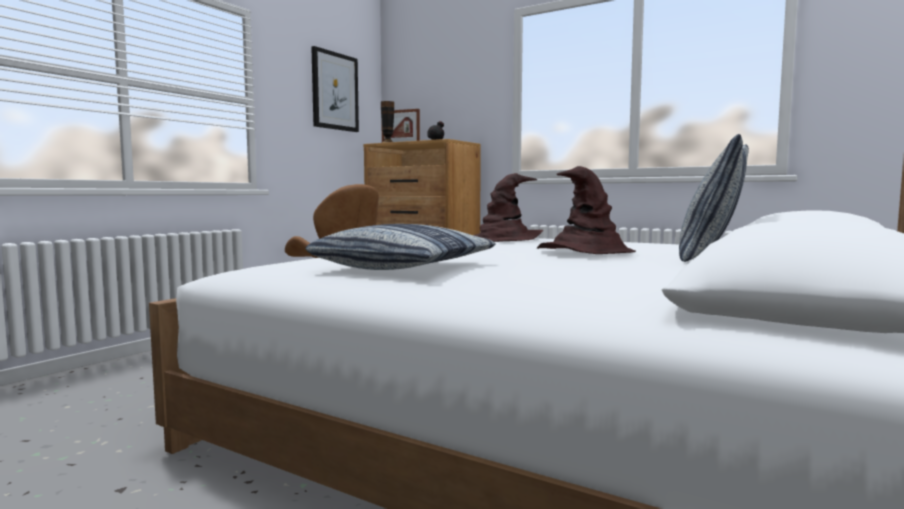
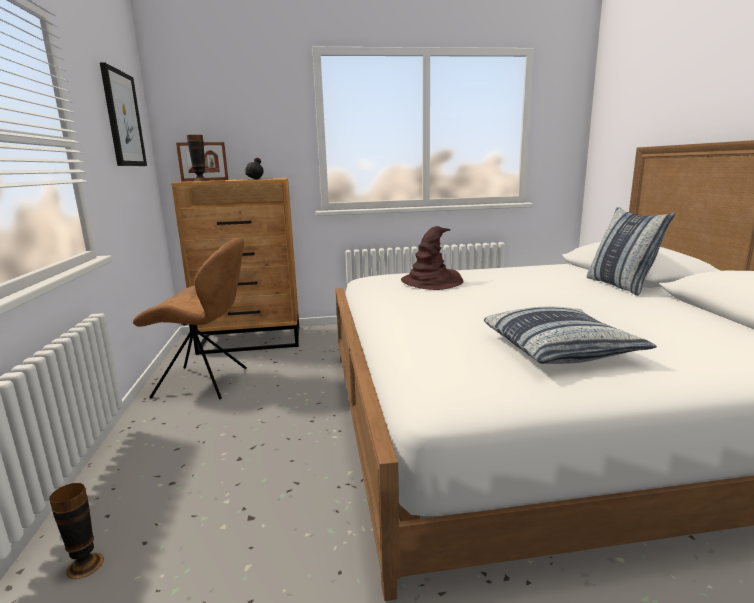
camera: 40 degrees left, 10 degrees up
(106, 375) = (85, 565): none -> vase
(583, 253) = (556, 295): brown hat -> none

